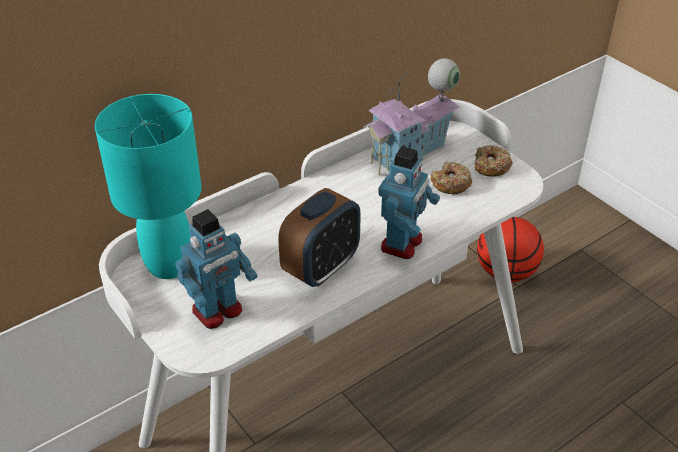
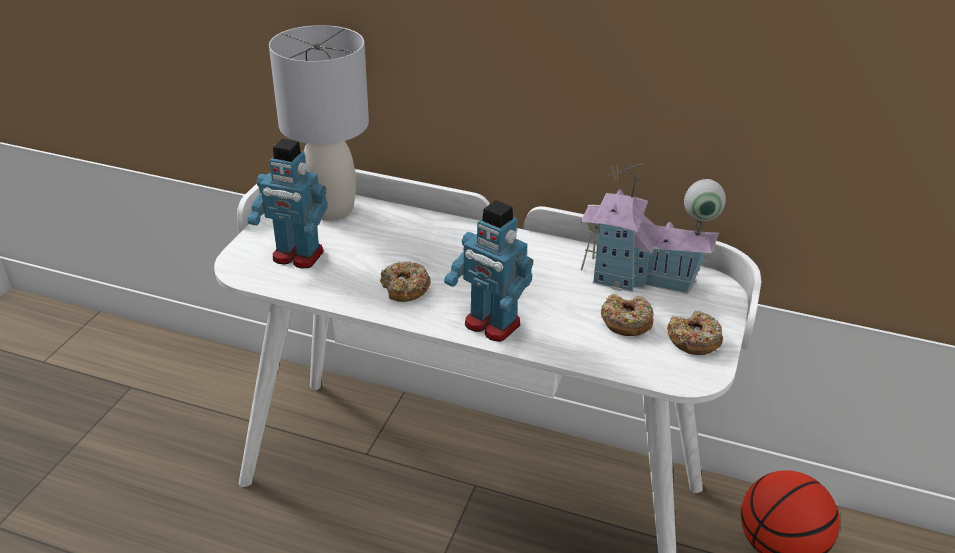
camera: 55 degrees right, 5 degrees down
(169, 264) = (332, 209): turquoise table lamp -> grey table lamp
(321, 268) = (405, 288): alarm clock -> donut
(402, 244) = (491, 325): toy robot -> toy robot turned 45 degrees clockwise

